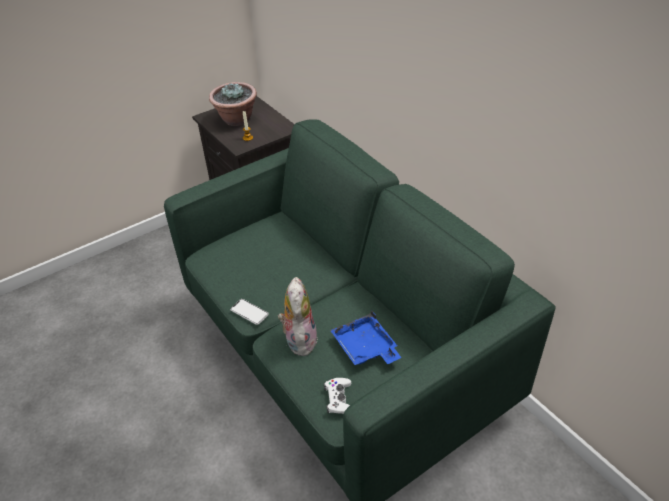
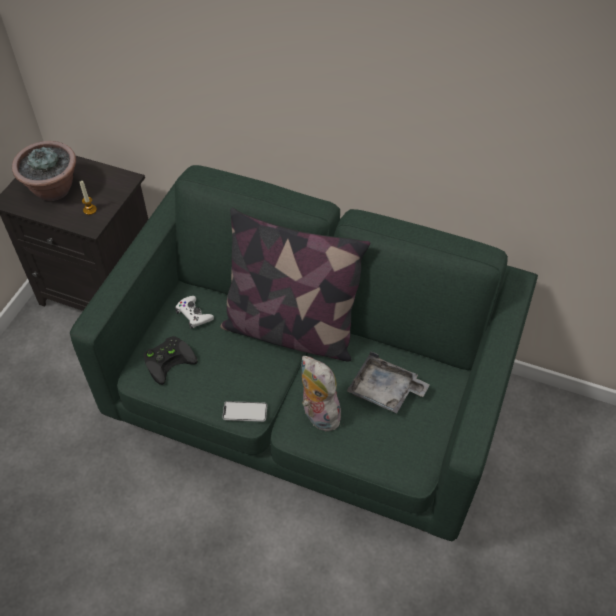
camera: 35 degrees left, 10 degrees up
(230, 255) = (169, 359): none -> black game controller
(329, 273) = (290, 330): none -> pillow
(339, 399) = (401, 452): white game controller -> white game controller (194, 315)
(365, 348) = (385, 391): blue tray -> grey tray

